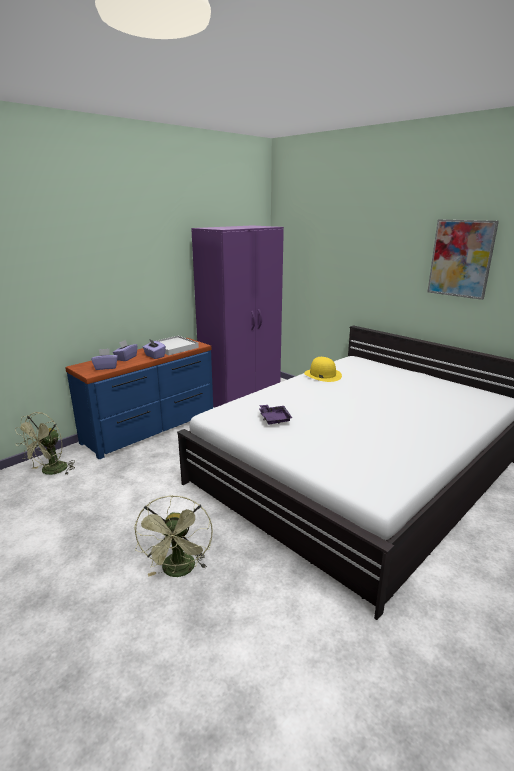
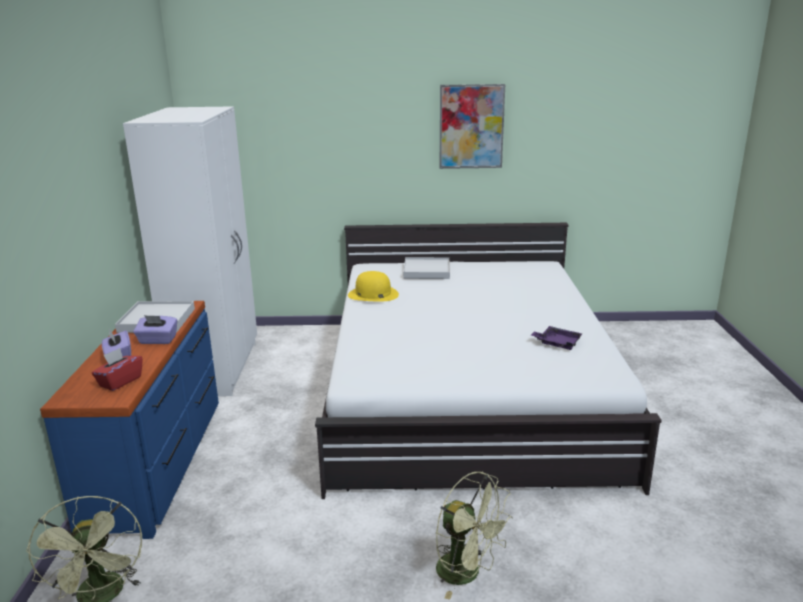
camera: 45 degrees left, 0 degrees up
(106, 367) = (120, 382): purple tissue box -> red tissue box
(242, 396) = (217, 367): purple wardrobe -> white wardrobe
(274, 418) = (423, 356): purple tray -> purple tray (557, 343)
(387, 372) = (426, 271): none -> white tray

